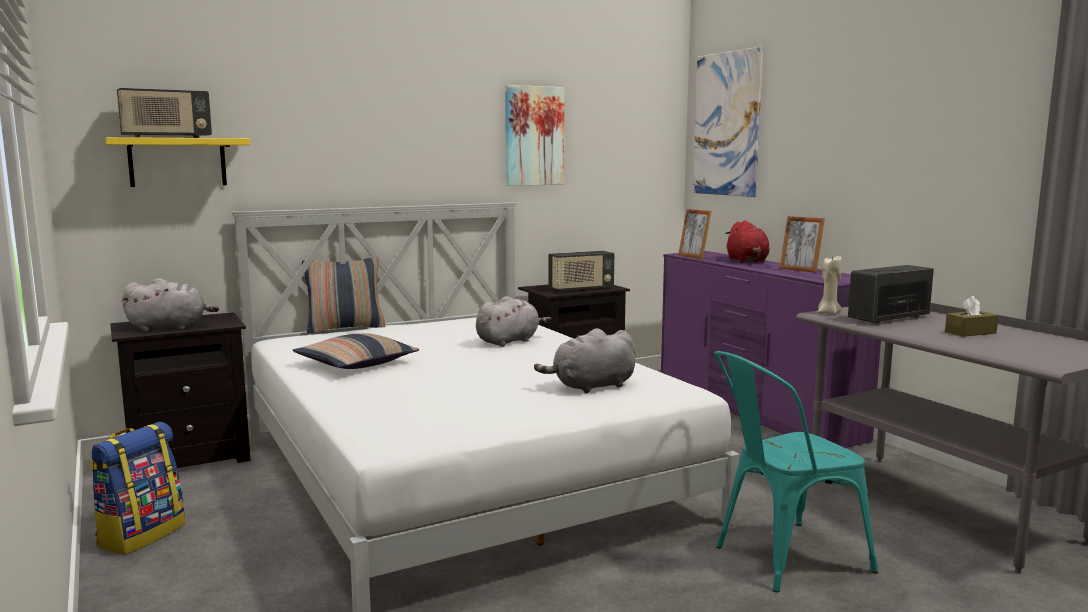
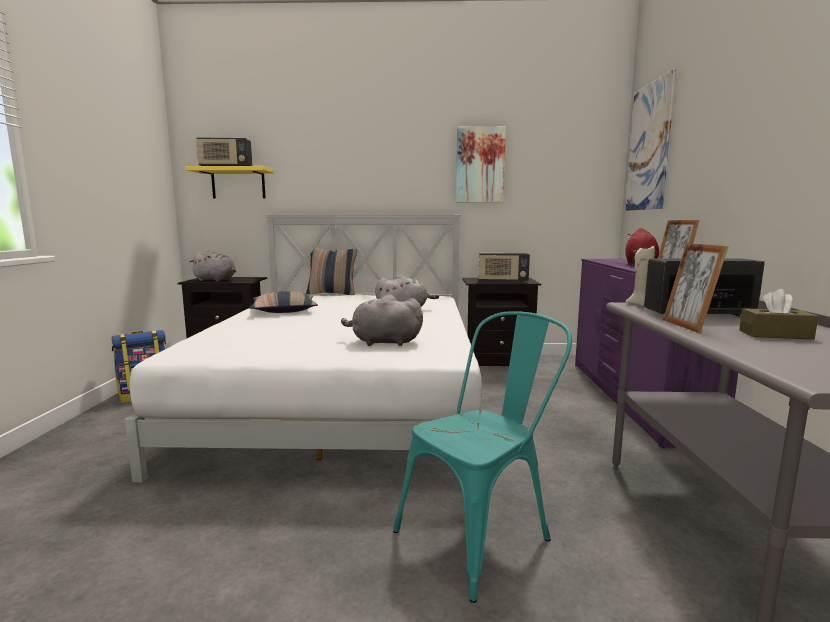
camera: 30 degrees right, 0 degrees up
(693, 257) = (600, 260): picture frame -> picture frame (688, 326)
(781, 559) = (482, 532): turquoise chair -> turquoise chair turned 135 degrees clockwise

